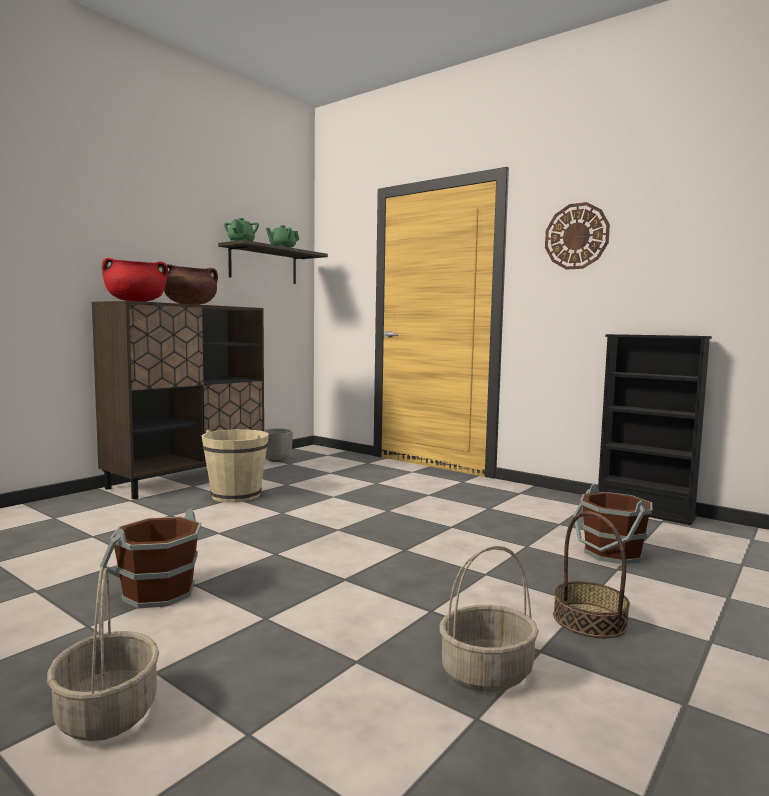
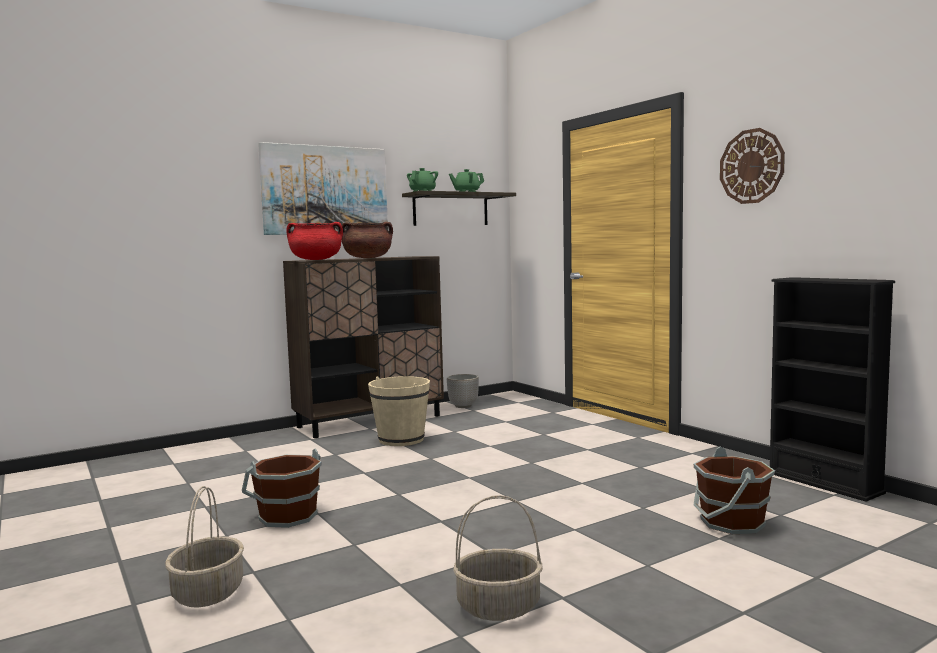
camera: 20 degrees right, 0 degrees up
(140, 229) = (325, 190): none -> picture
(590, 620) = (638, 579): basket -> none

